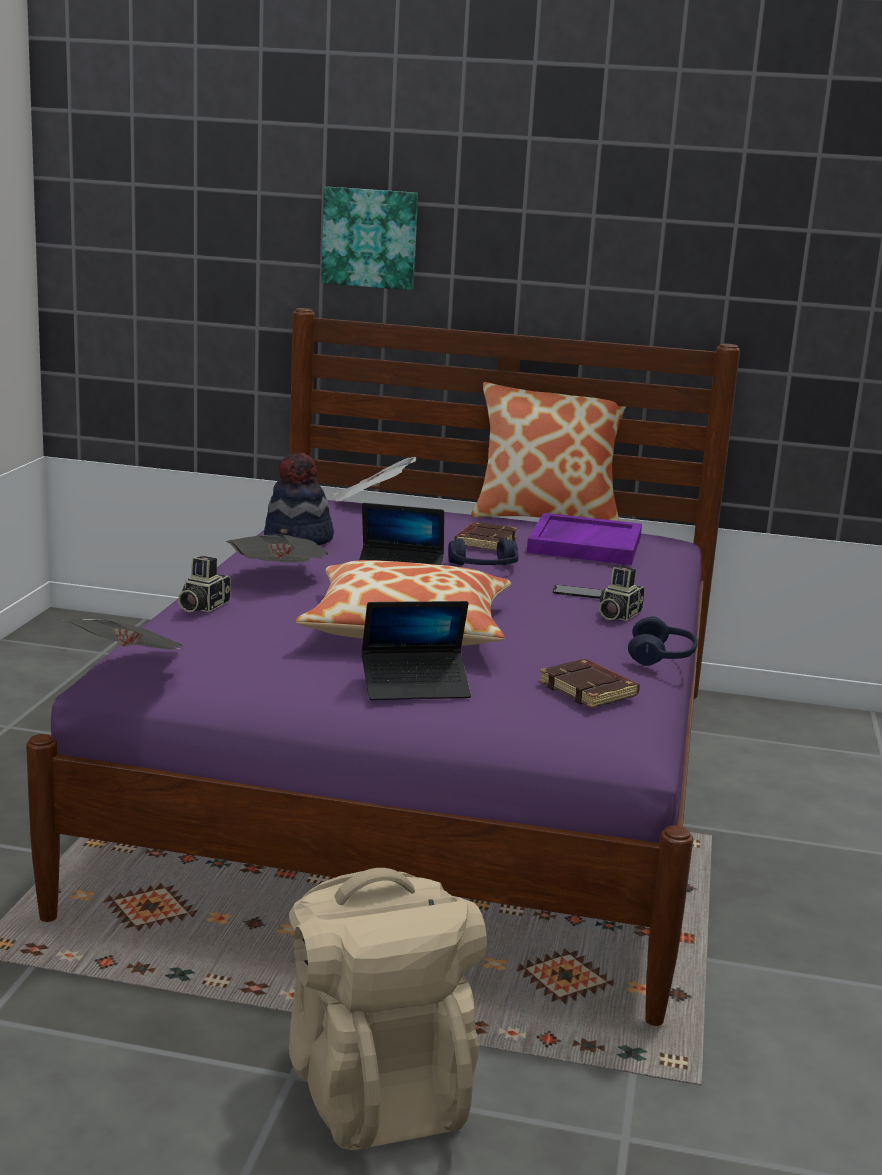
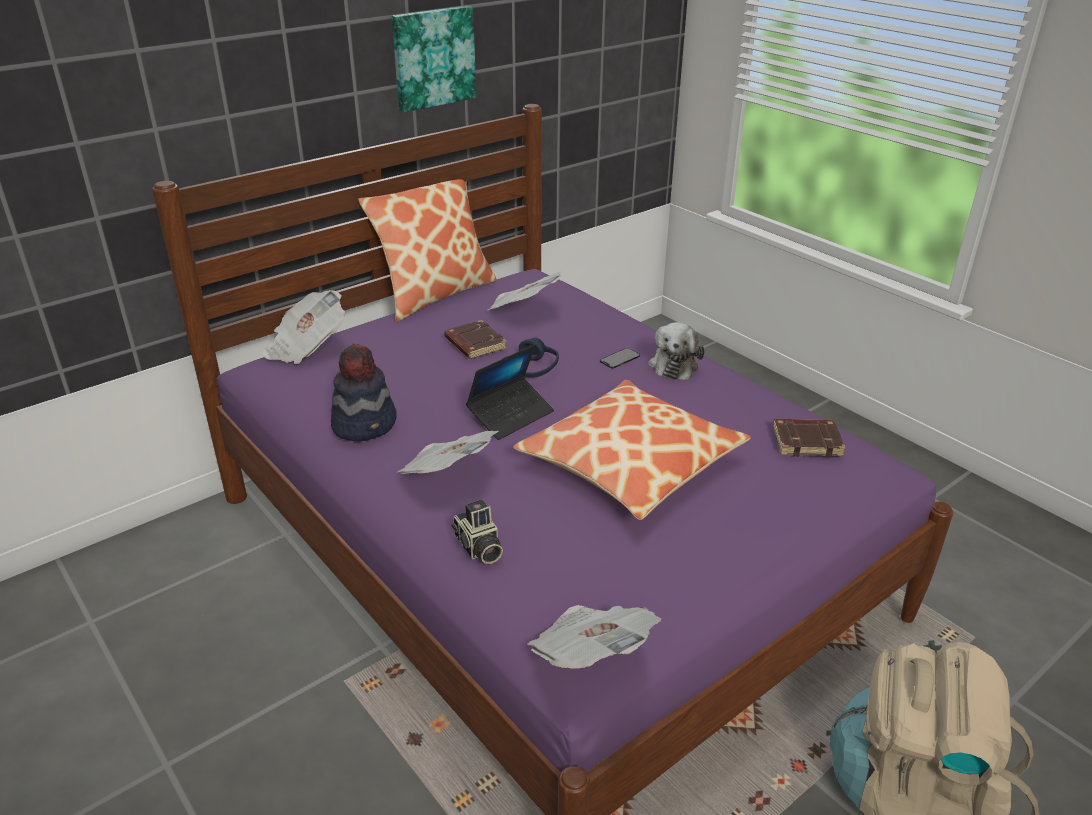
camera: 50 degrees left, 15 degrees up
(370, 238) = (205, 85): picture -> picture (433, 57)
(415, 686) = (747, 513): laptop -> none
(584, 544) = (523, 309): purple tray -> newspaper
(617, 615) = (674, 364): camera -> plush toy
(661, 657) = (763, 385): blue headphones -> none

